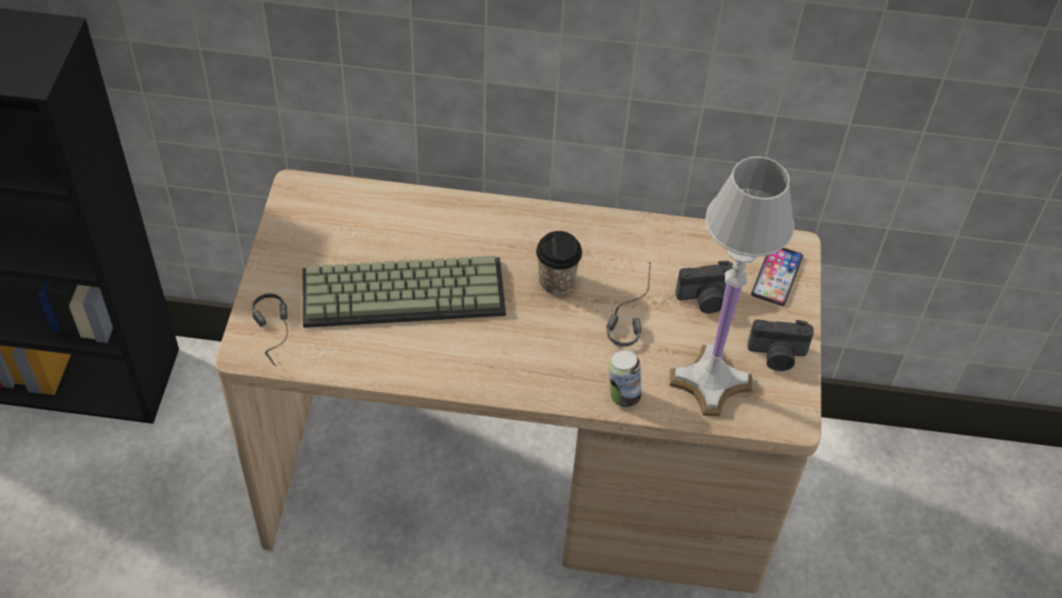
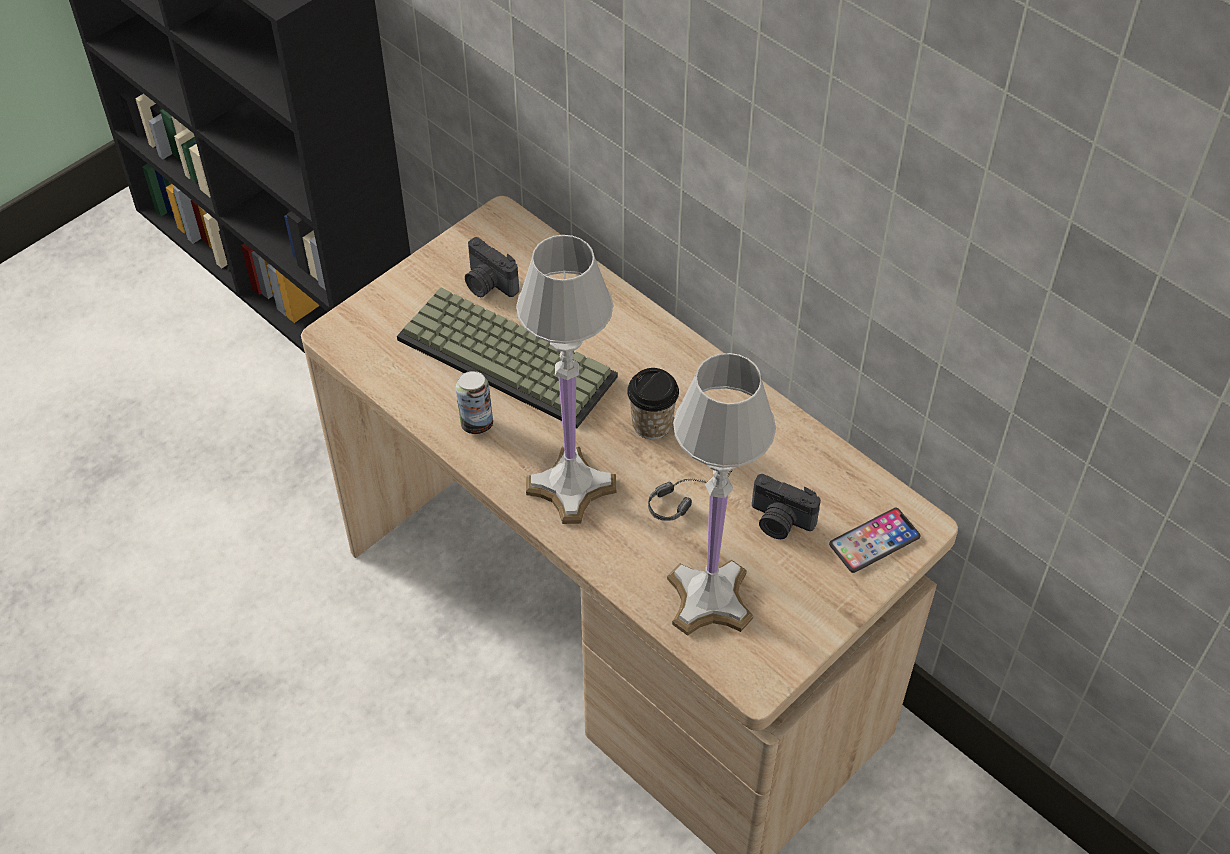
camera: 40 degrees right, 0 degrees up
(277, 337) = (370, 336): headphones -> none
(540, 360) = (570, 485): none -> white table lamp
(622, 395) = (614, 561): can -> can (476, 423)
(777, 356) = (799, 615): camera -> camera (488, 284)

